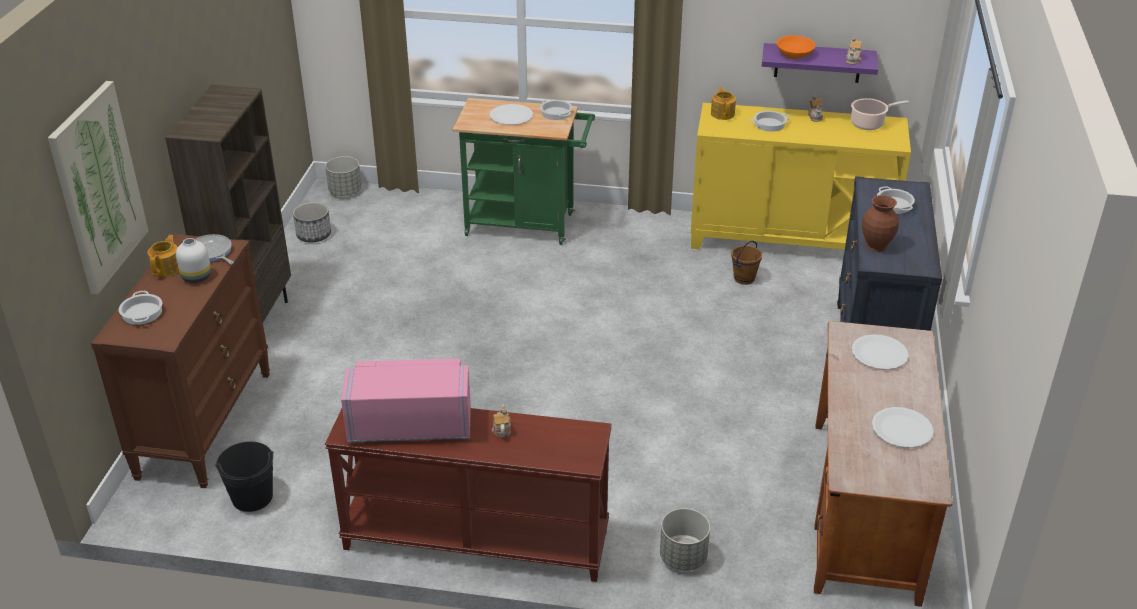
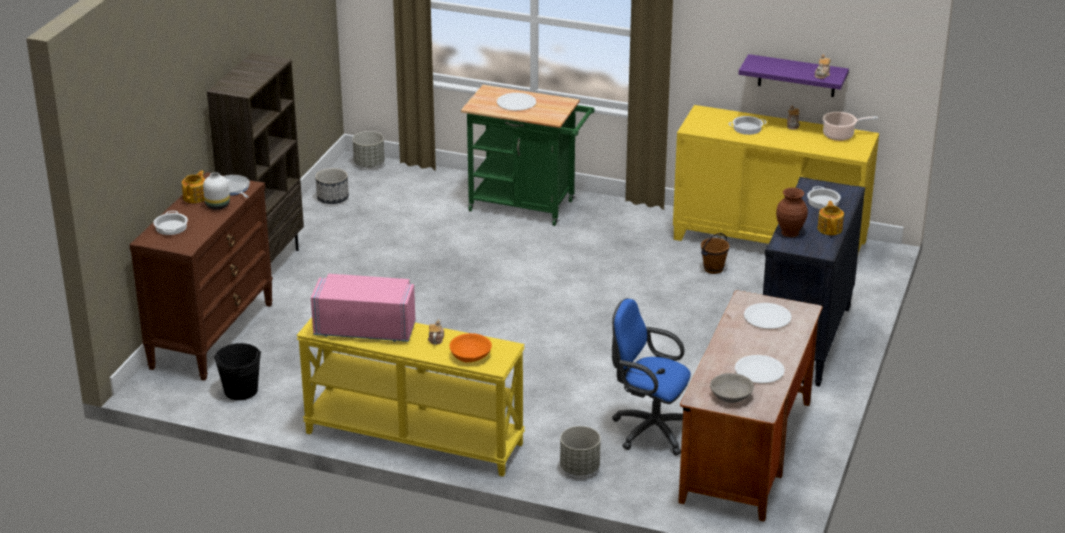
camera: 10 degrees right, 5 degrees down
(98, 187) = (149, 123): picture -> none
(475, 541) = (413, 439): brown console table -> yellow console table
(555, 113) = (557, 104): cooking pot -> none
(723, 113) = (708, 116): teapot -> teapot (830, 228)
(745, 492) = (649, 429): none -> blue office chair
(794, 54) = (771, 66): orange bowl -> orange bowl (470, 355)
(884, 470) = (731, 396): none -> grey bowl

